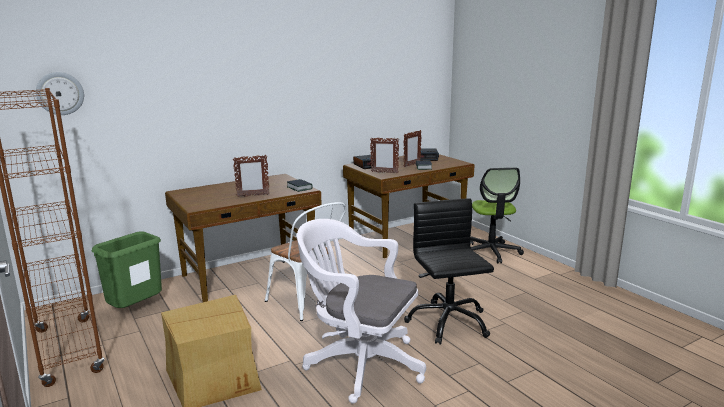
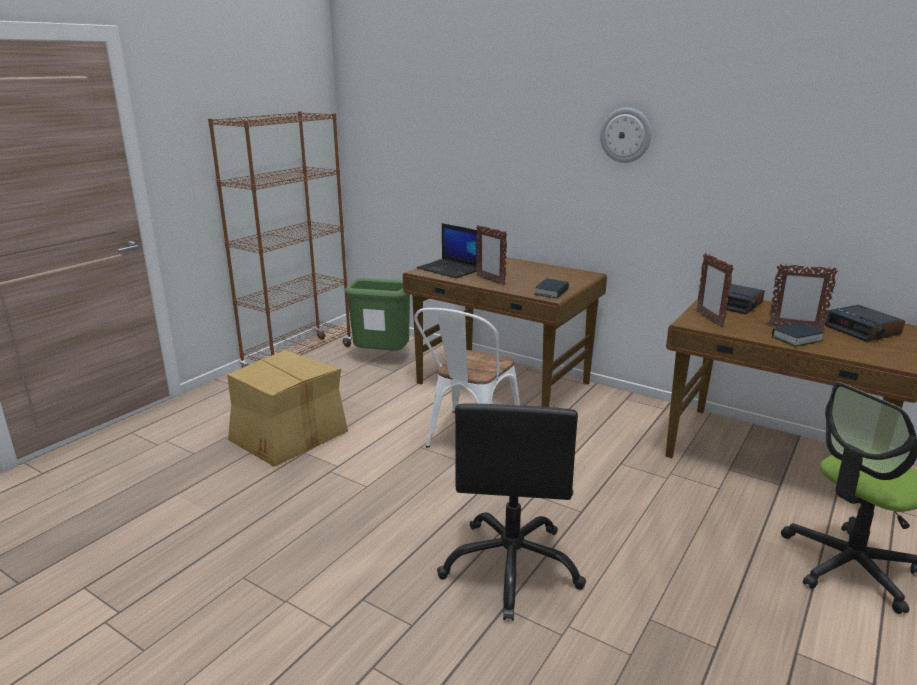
camera: 65 degrees right, 5 degrees up
(60, 93) = (388, 121): wall clock -> wall clock (626, 135)
(208, 200) = (450, 269): none -> laptop
(359, 363) = (354, 514): white office chair -> none
(448, 322) = (512, 566): black office chair -> black office chair turned 135 degrees clockwise

